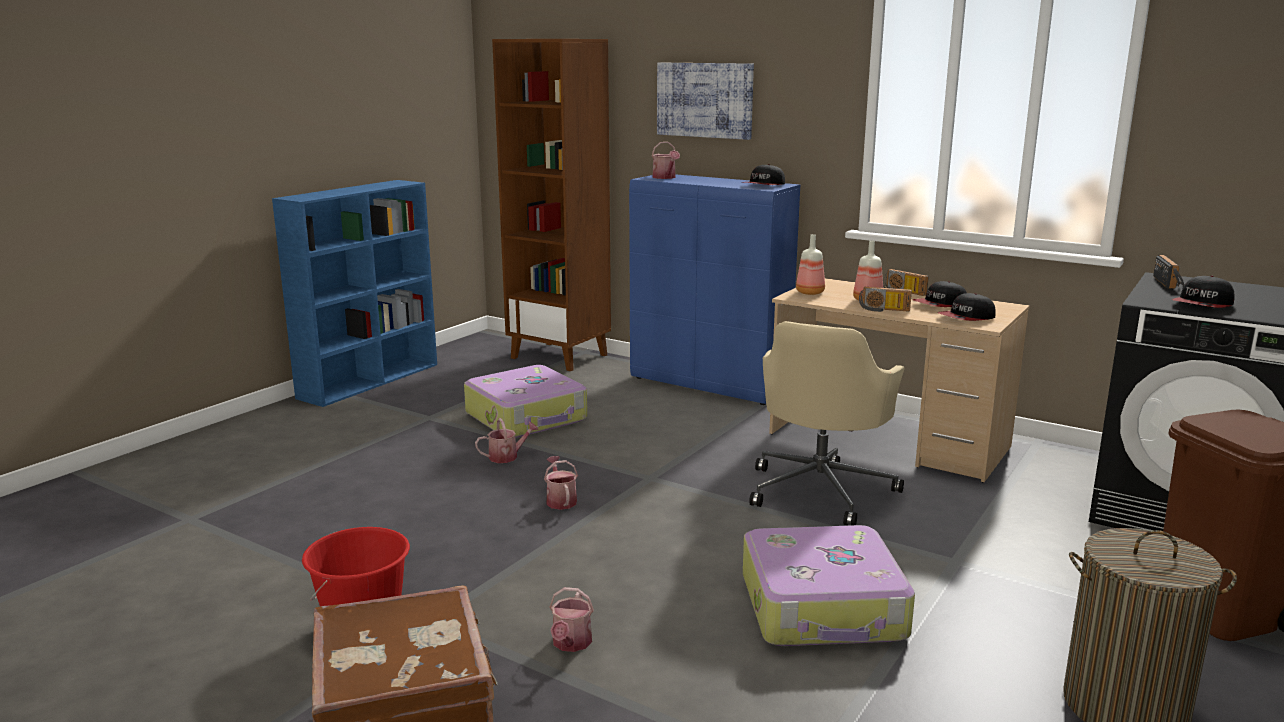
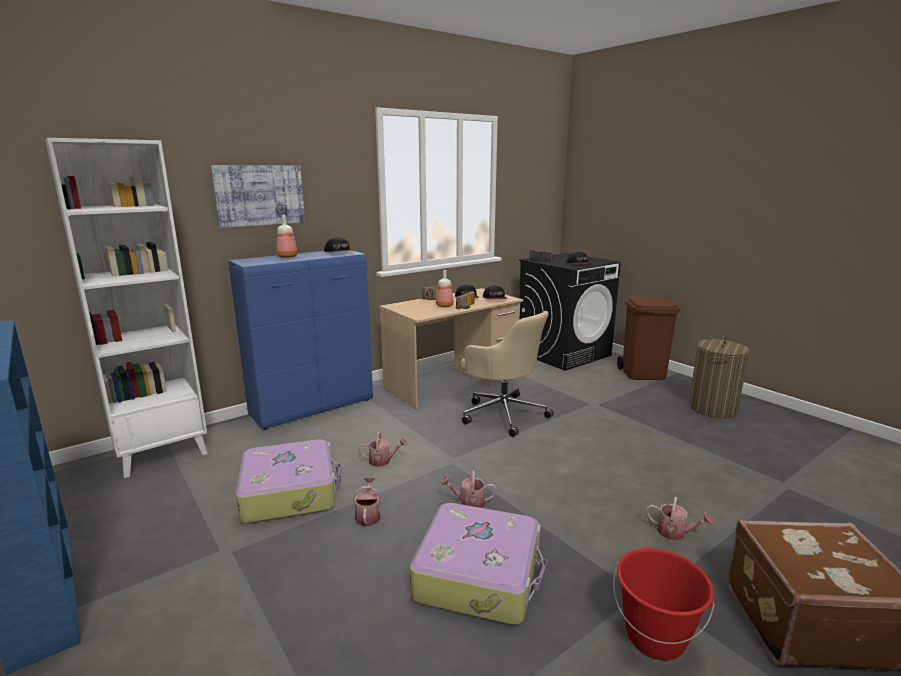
camera: 70 degrees left, 0 degrees up
(560, 356) = (162, 452): brown bookcase -> white bookcase
(665, 177) = (257, 261): watering can -> watering can (383, 461)
(810, 292) = (414, 312): bottle -> bottle (287, 257)
(823, 607) = (635, 445): suitcase -> suitcase (479, 574)

